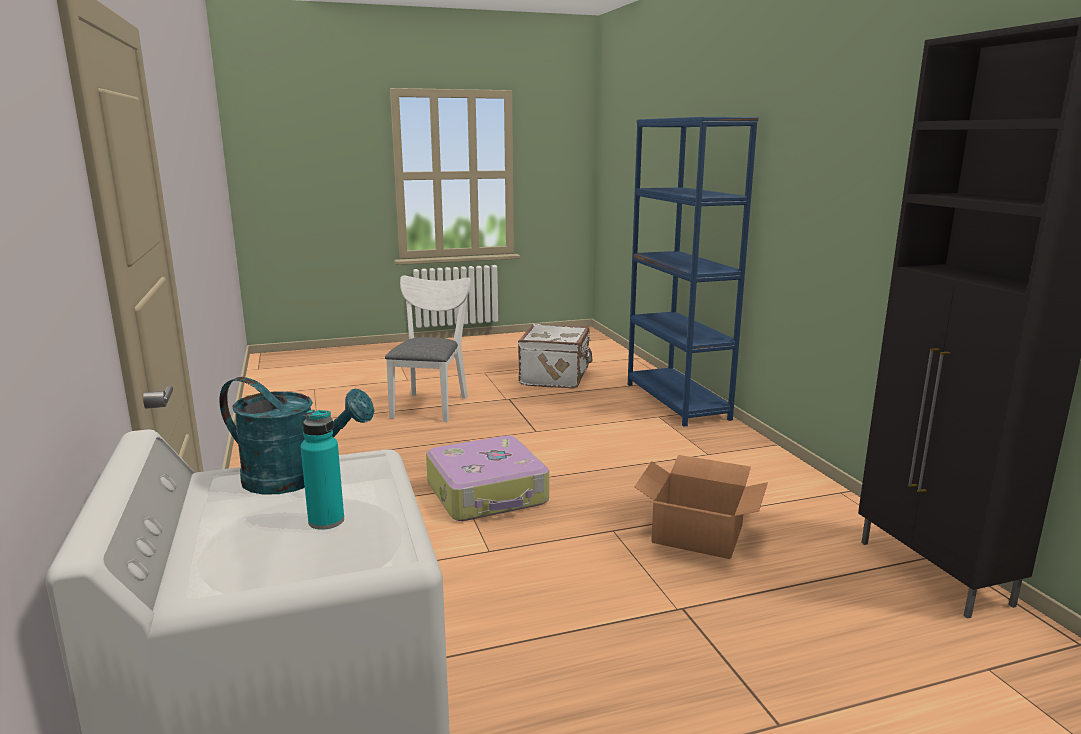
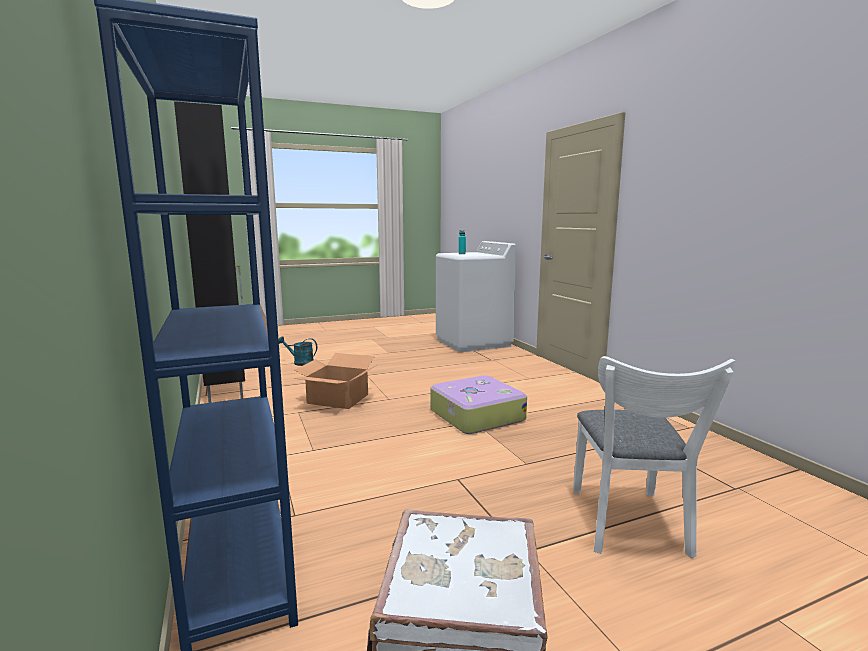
camera: 175 degrees right, 5 degrees down
(295, 480) = (477, 255): turquoise watering can -> turquoise watering can (300, 363)

